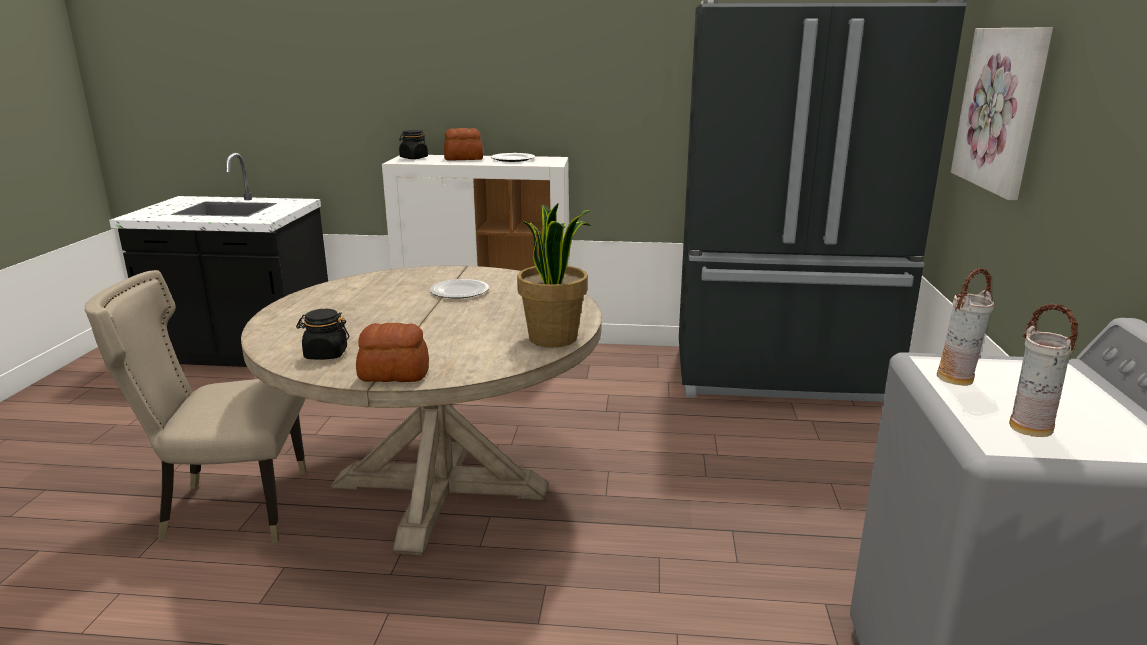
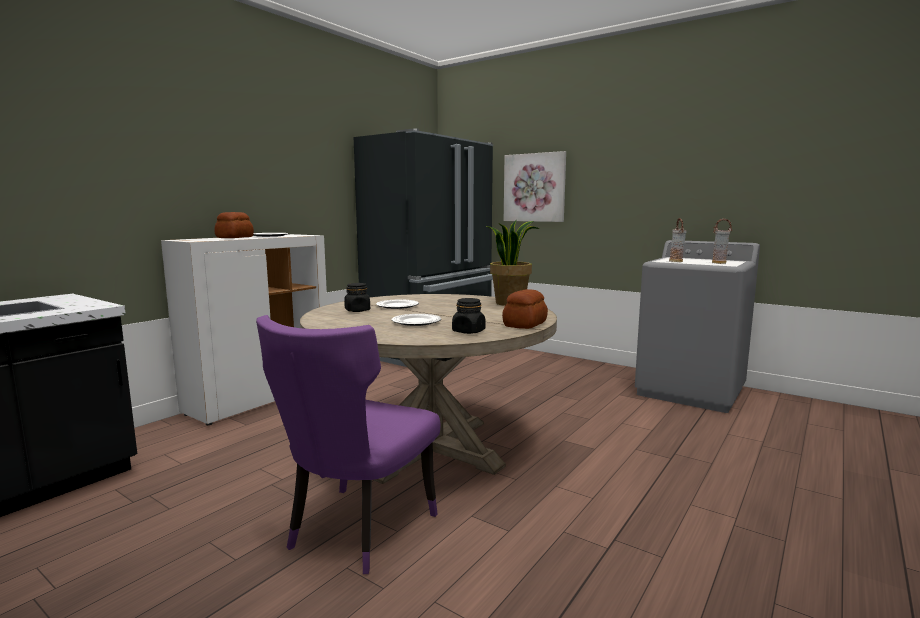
camera: 60 degrees left, 10 degrees down
(230, 508) = (356, 531): beige chair -> purple chair
(365, 320) = (417, 322): none -> plate
(413, 158) = (192, 239): black jar -> black jar (357, 310)

